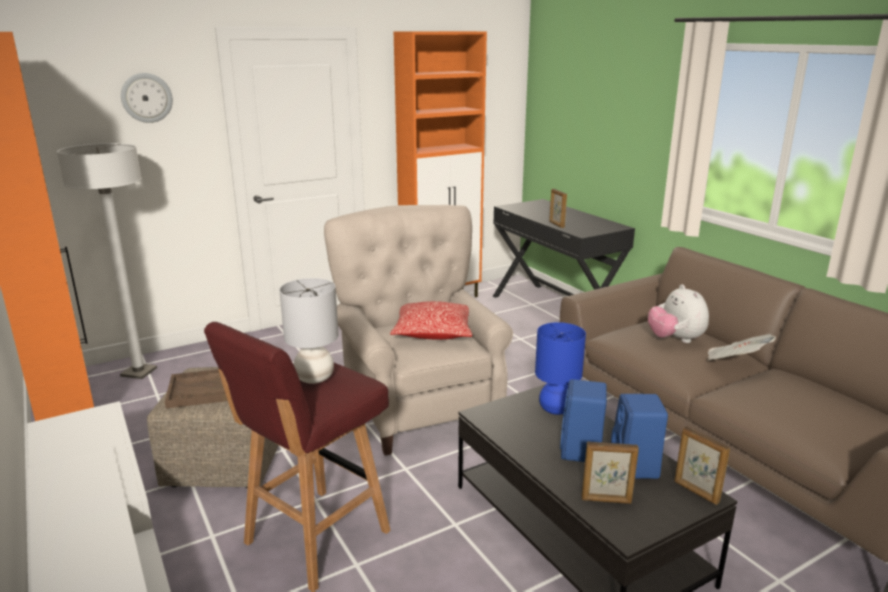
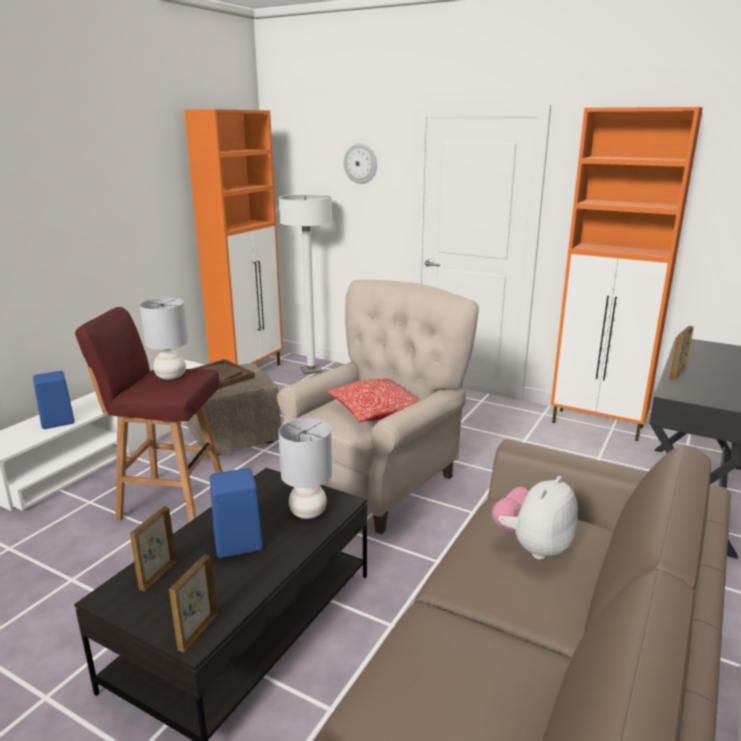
camera: 60 degrees right, 0 degrees up
(556, 409) = (308, 512): blue table lamp -> grey table lamp
(606, 500) = (157, 575): picture frame -> picture frame turned 45 degrees clockwise
(635, 467) = (225, 582): blue speaker -> blue speaker (56, 422)
(735, 362) = (524, 609): newspaper -> none

